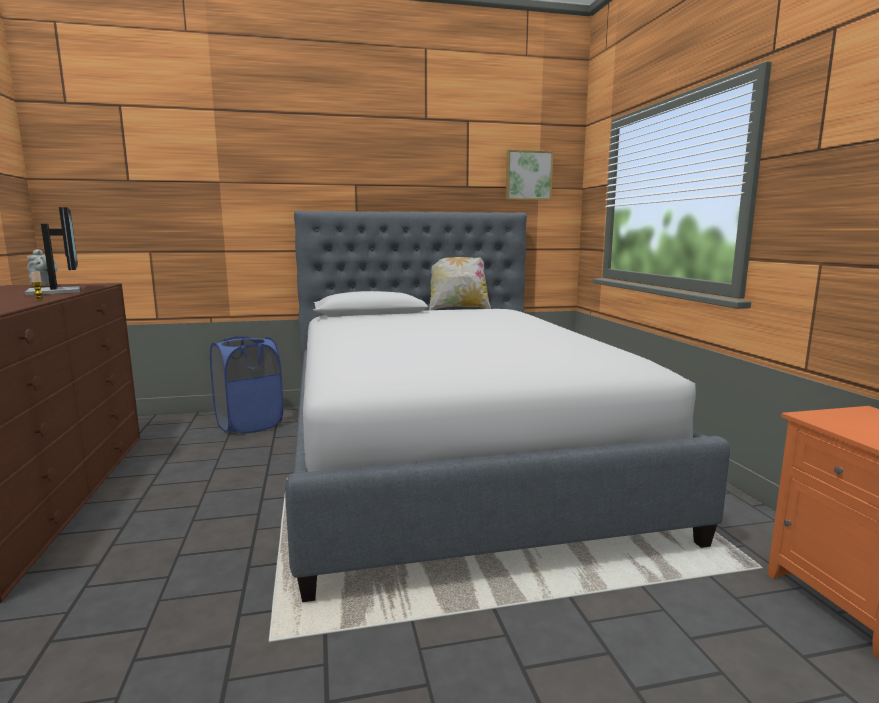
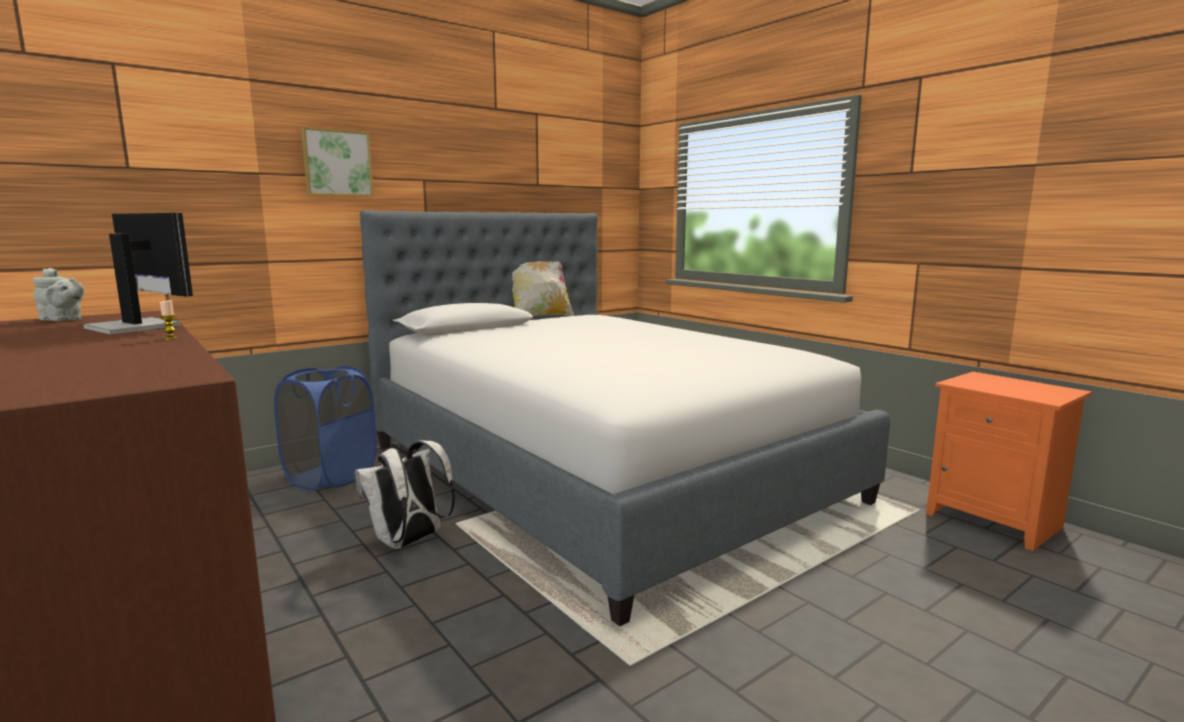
camera: 25 degrees left, 0 degrees up
(239, 486) = (409, 542): none -> white backpack
(528, 175) = (593, 174): picture -> picture (337, 163)

